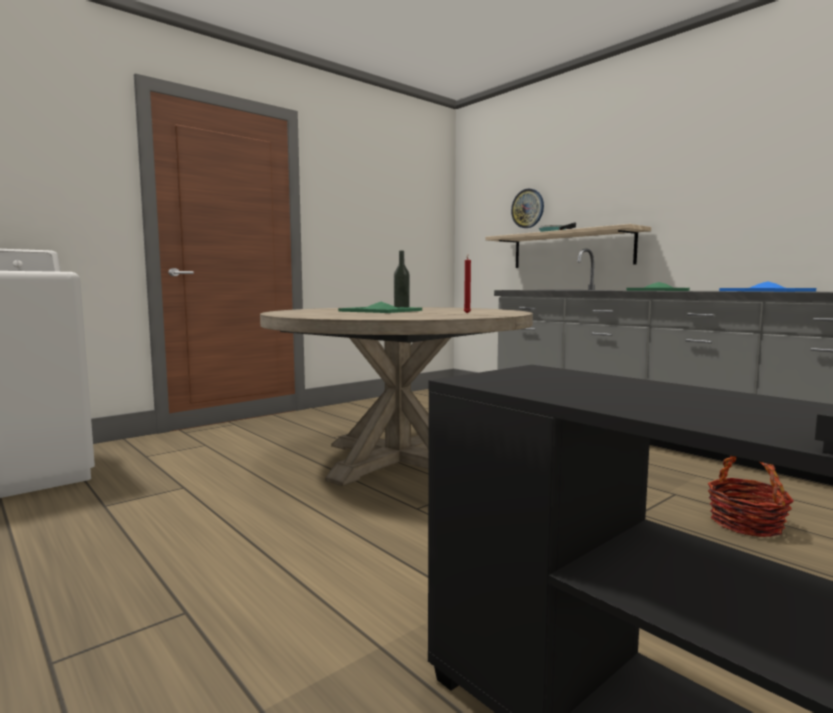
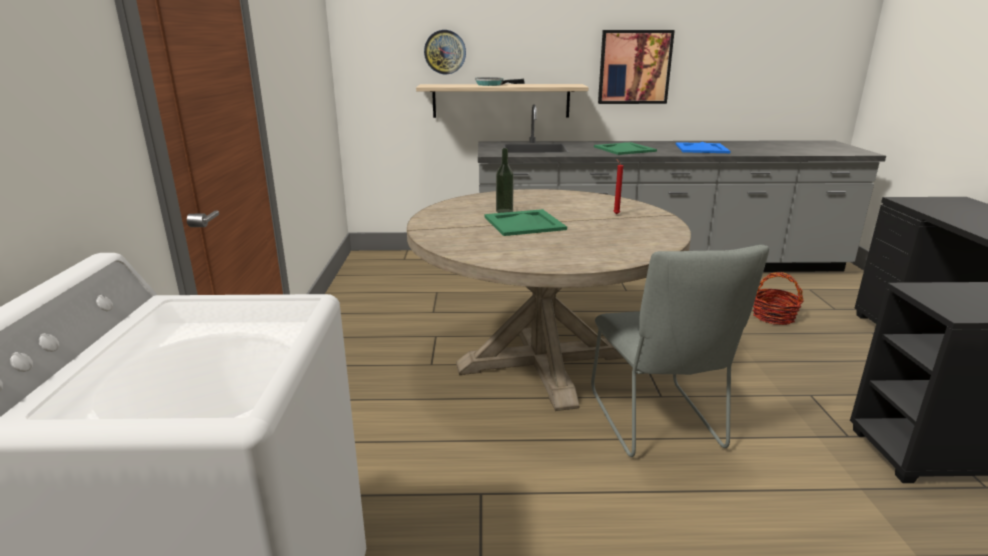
camera: 50 degrees left, 15 degrees up
(364, 516) = (657, 422): none -> grey chair
(714, 202) = (634, 67): none -> picture

